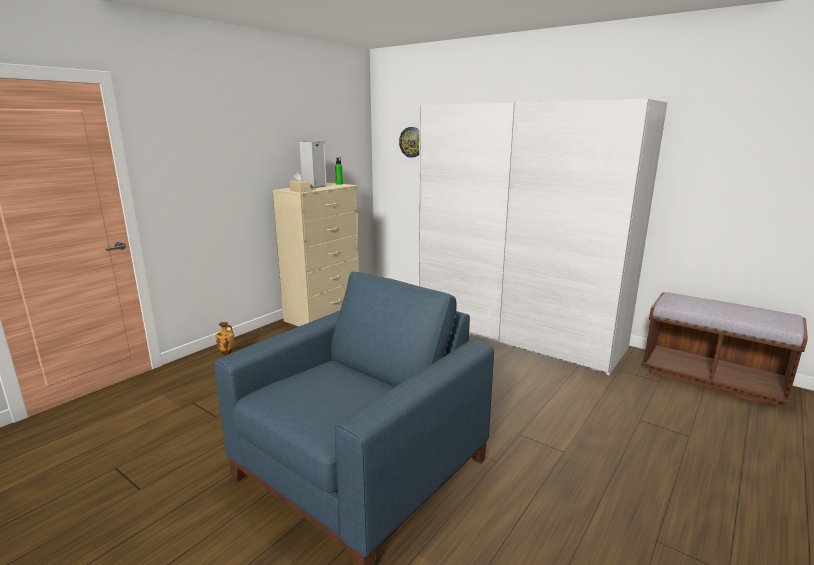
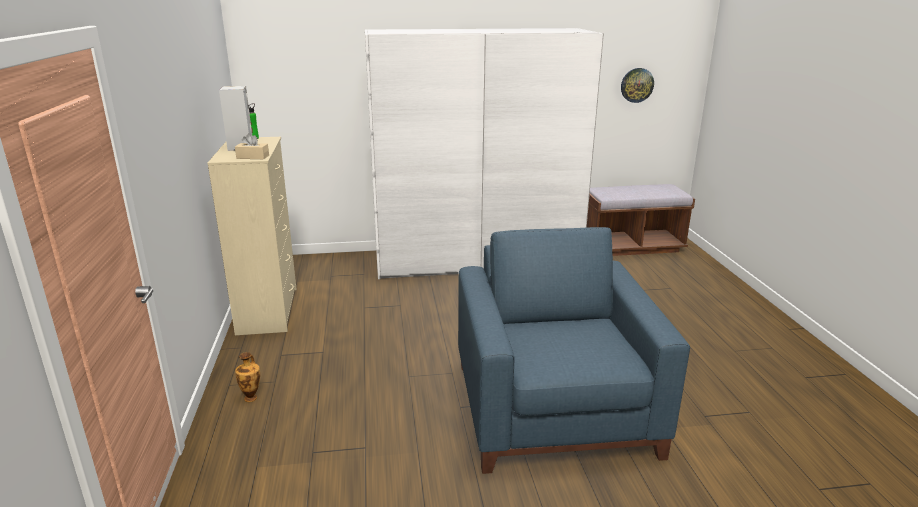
camera: 45 degrees left, 5 degrees up
(412, 142) = (300, 71): wall clock -> wall clock (637, 85)

